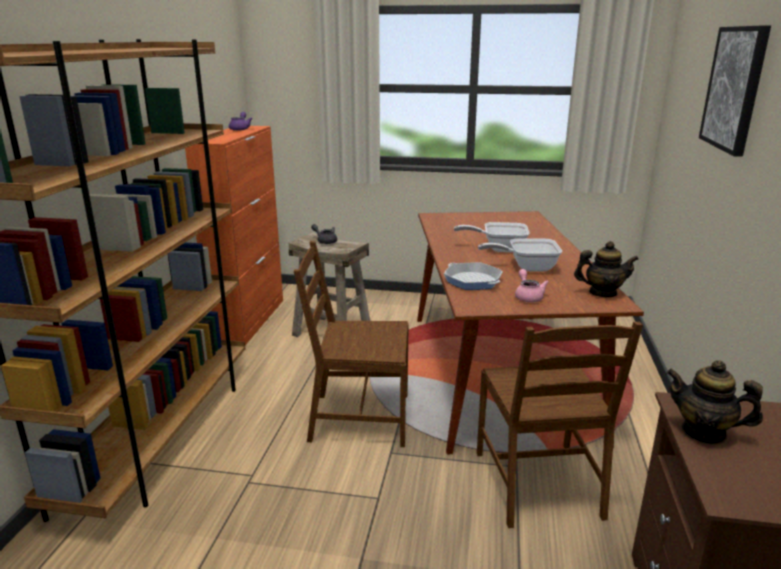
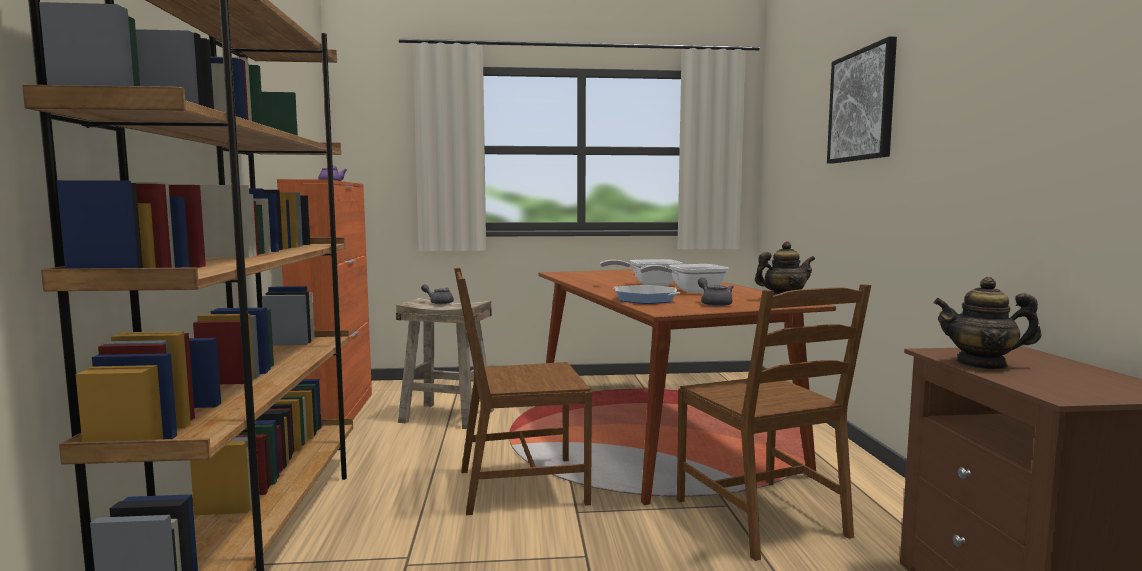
camera: 15 degrees left, 15 degrees down
(528, 296) = (714, 304): pink teapot -> grey teapot

